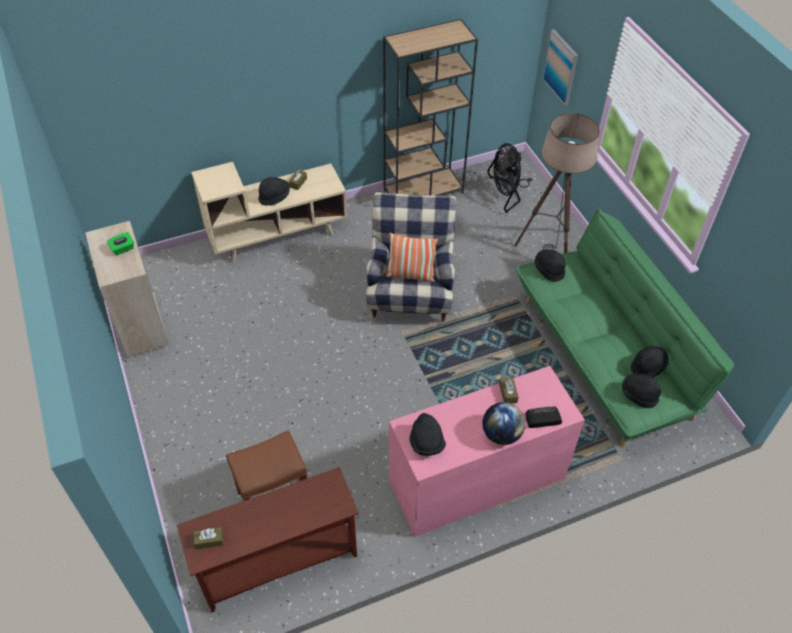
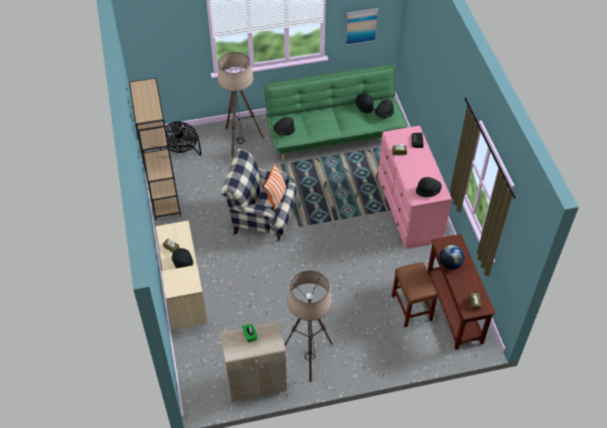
camera: 80 degrees left, 0 degrees up
(183, 377) = (308, 356): none -> floor lamp
(501, 434) = (425, 159): globe -> globe (450, 264)
(561, 67) = (156, 60): picture -> picture (361, 26)

